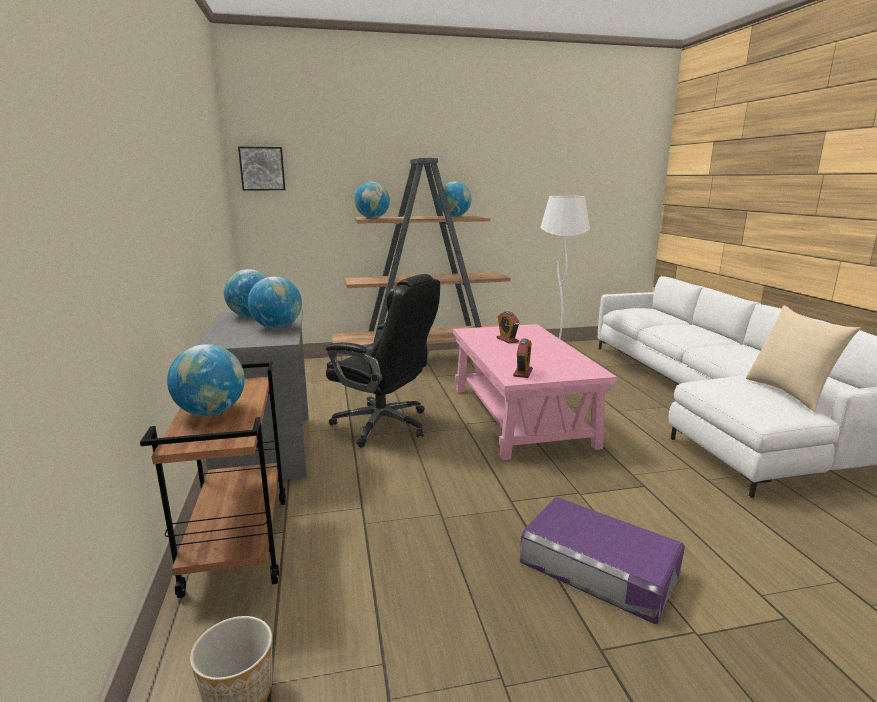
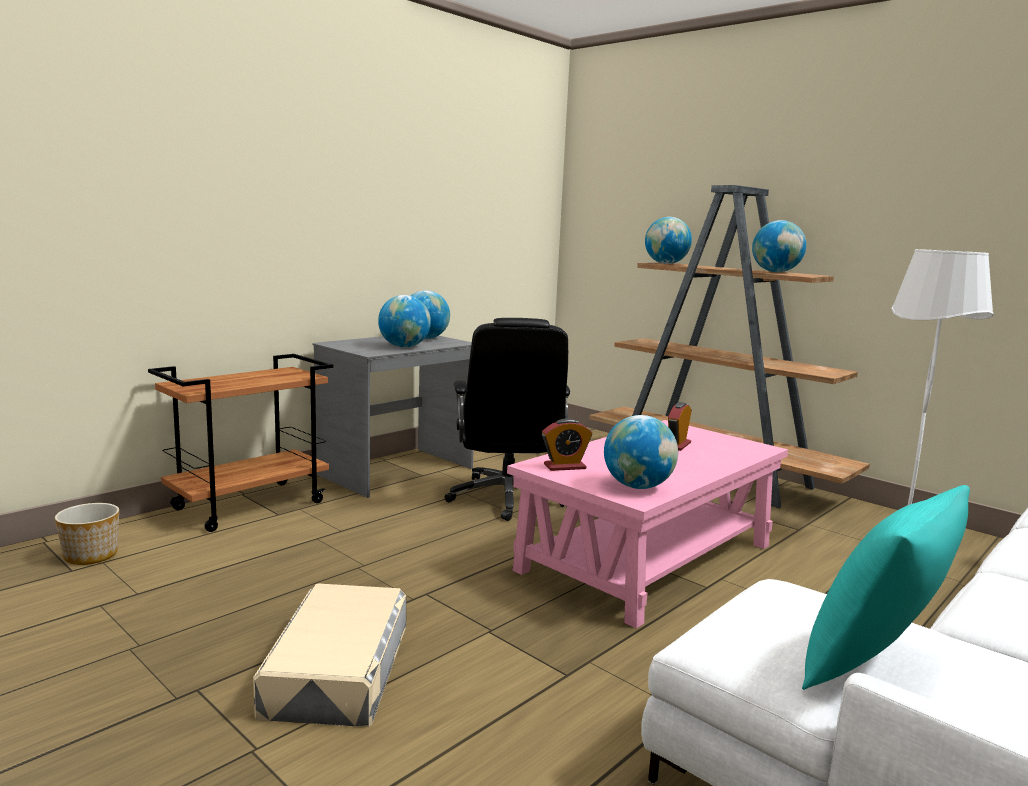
camera: 55 degrees right, 5 degrees down
(211, 412) = (235, 379): globe -> globe (637, 486)
(262, 168) = (590, 200): picture -> none
(598, 567) = (337, 667): purple storage box -> beige storage box
(789, 393) = (874, 664): beige pillow -> turquoise pillow

